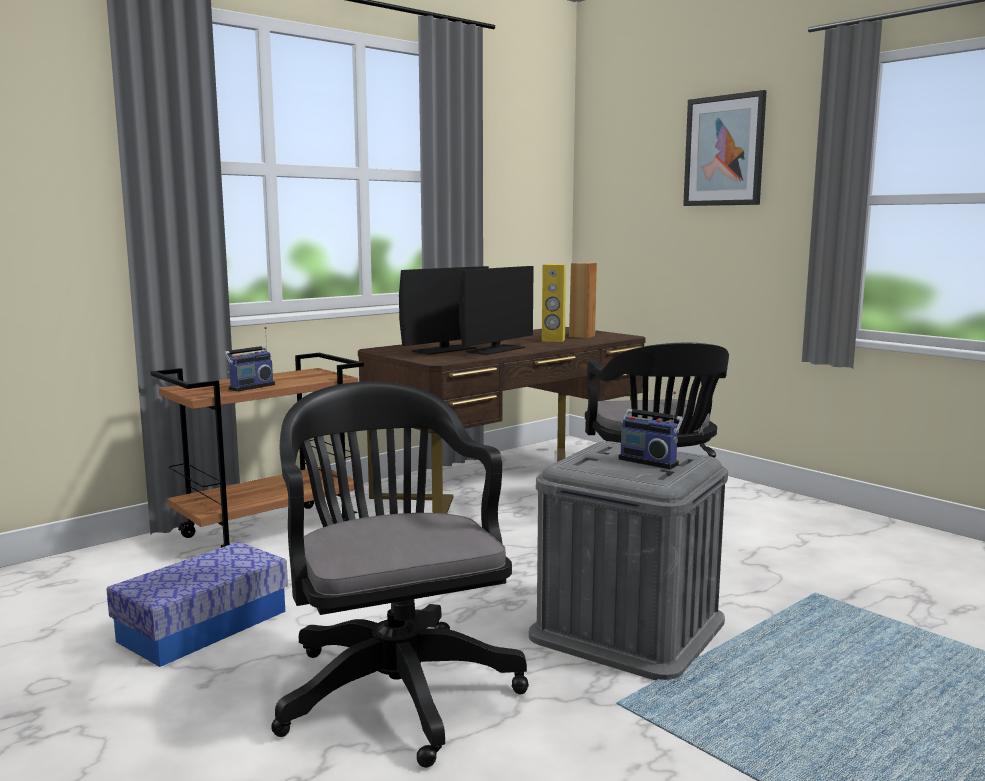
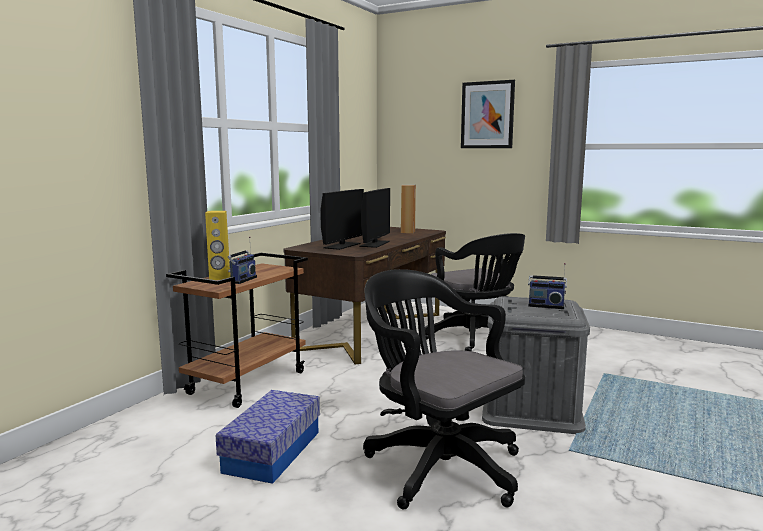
camera: 20 degrees left, 0 degrees up
(553, 340) = (396, 235): yellow speaker -> yellow speaker (219, 278)

